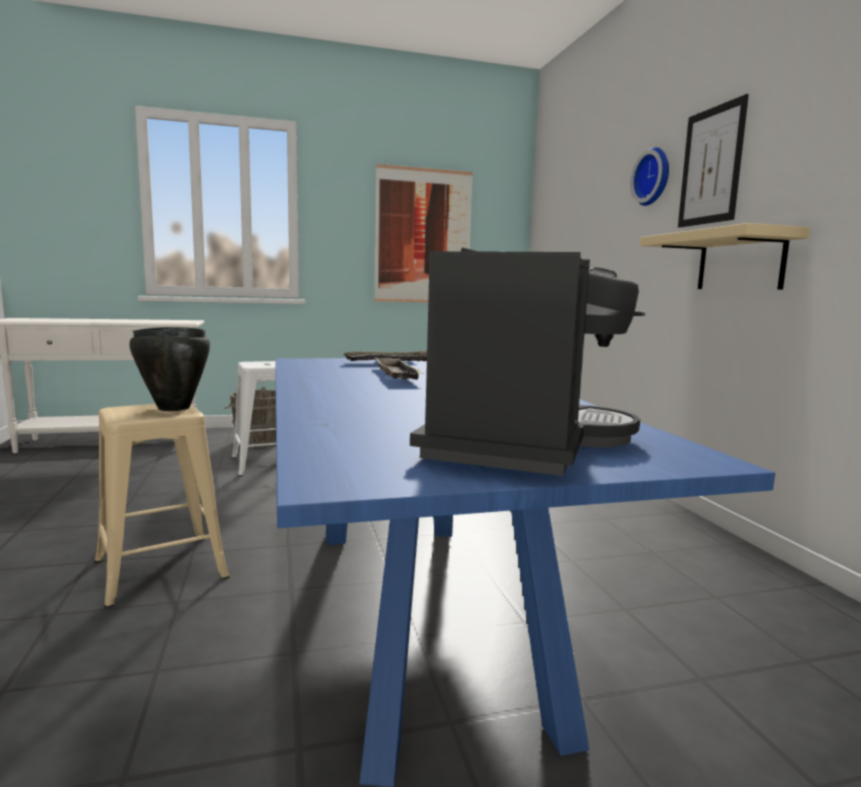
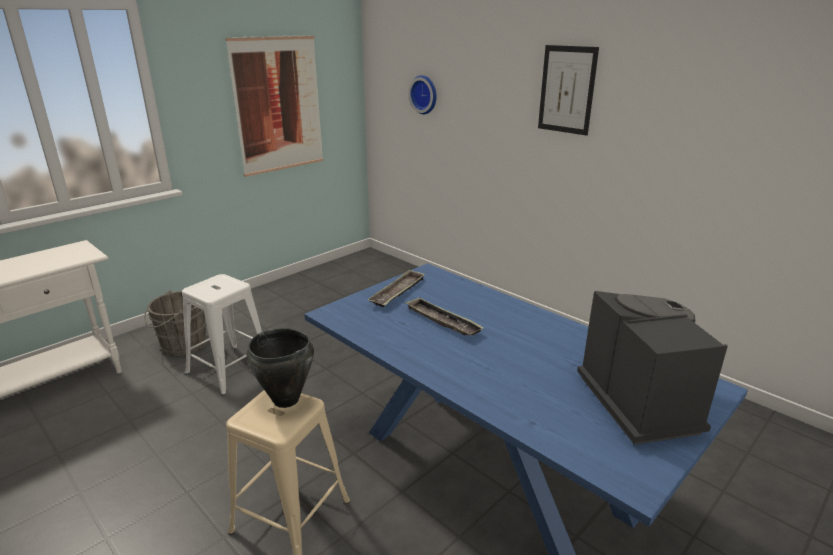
camera: 30 degrees left, 15 degrees up
(654, 177) = (512, 81): wall clock -> wall clock (425, 94)
(740, 262) = (593, 166): beige shelf -> none

